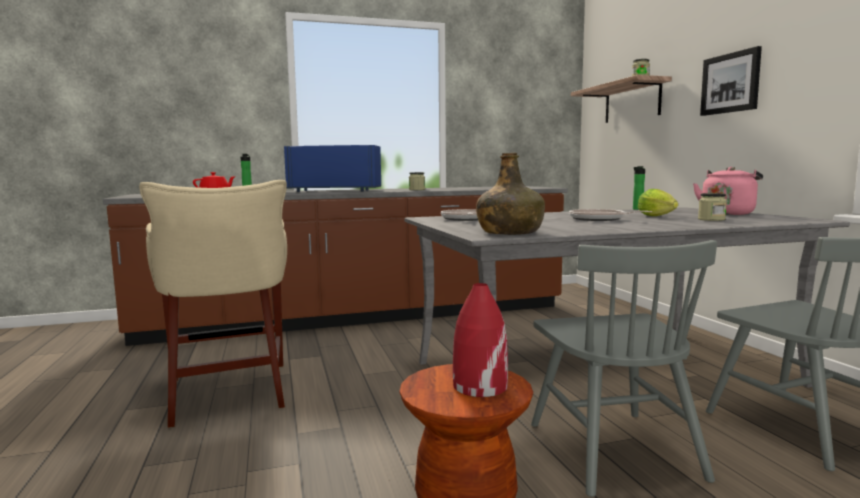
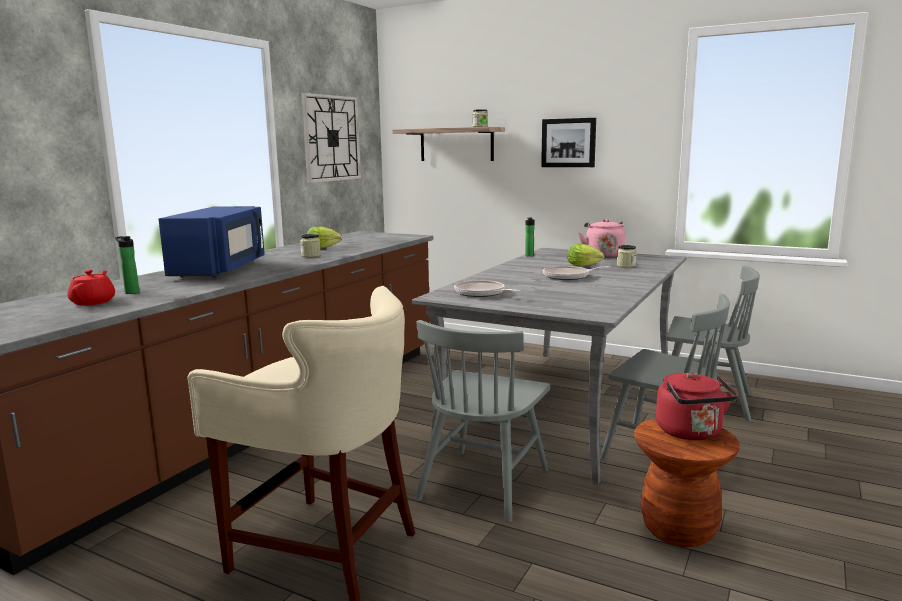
camera: 45 degrees left, 5 degrees up
(335, 190) = (221, 269): blue microwave -> blue microwave turned 135 degrees clockwise
(395, 400) = (483, 483): none -> grey chair
(447, 188) = (325, 248): none -> lettuce
(479, 386) = (691, 433): red vase -> red kettle
(509, 233) = (597, 307): green bottle -> none
(512, 103) = (331, 138): none -> wall clock

